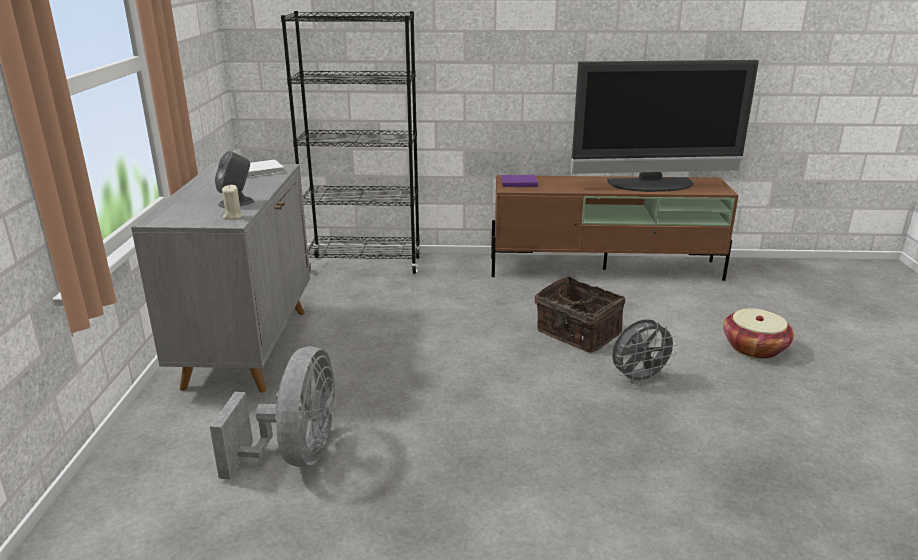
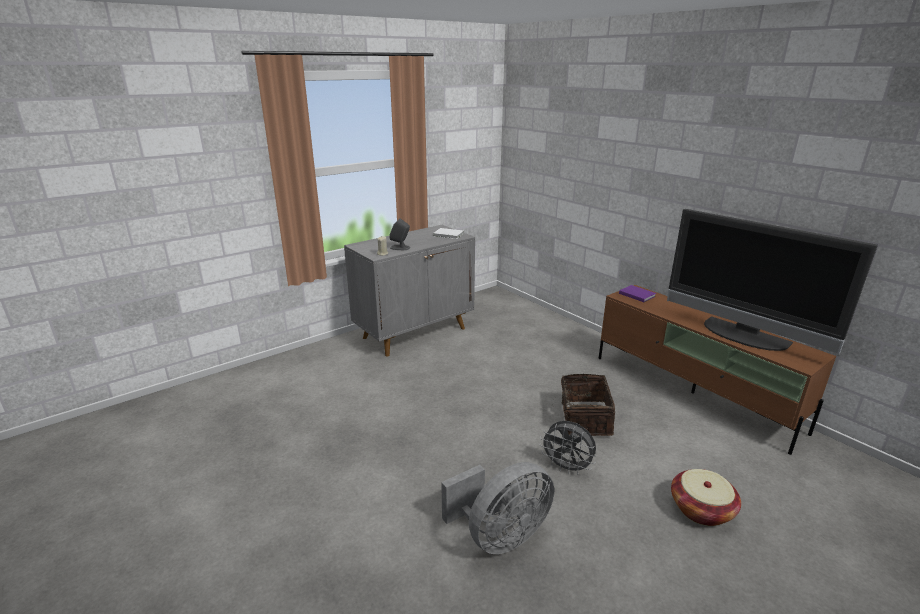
camera: 50 degrees right, 0 degrees up
(296, 455) = (351, 390): grey fan -> grey fan (500, 536)
(364, 265) = (538, 317): black bookcase -> none

